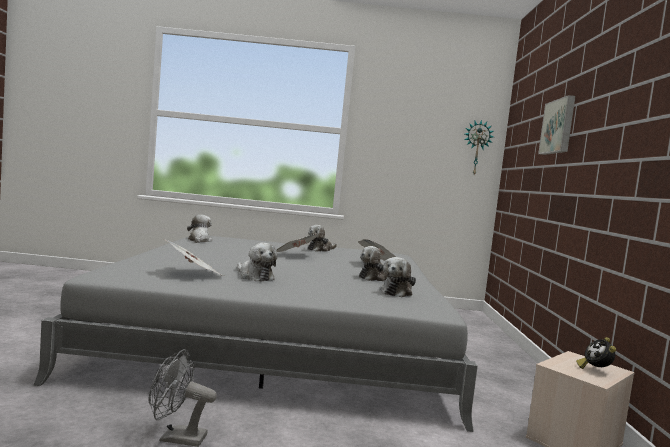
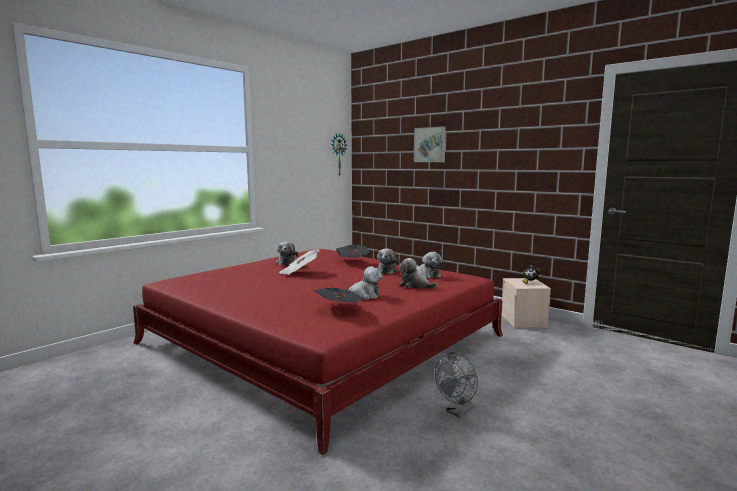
camera: 50 degrees left, 5 degrees up
(199, 240) = (190, 287): plush toy -> plush toy (415, 285)
(281, 334) = (322, 339): grey bed -> red bed

